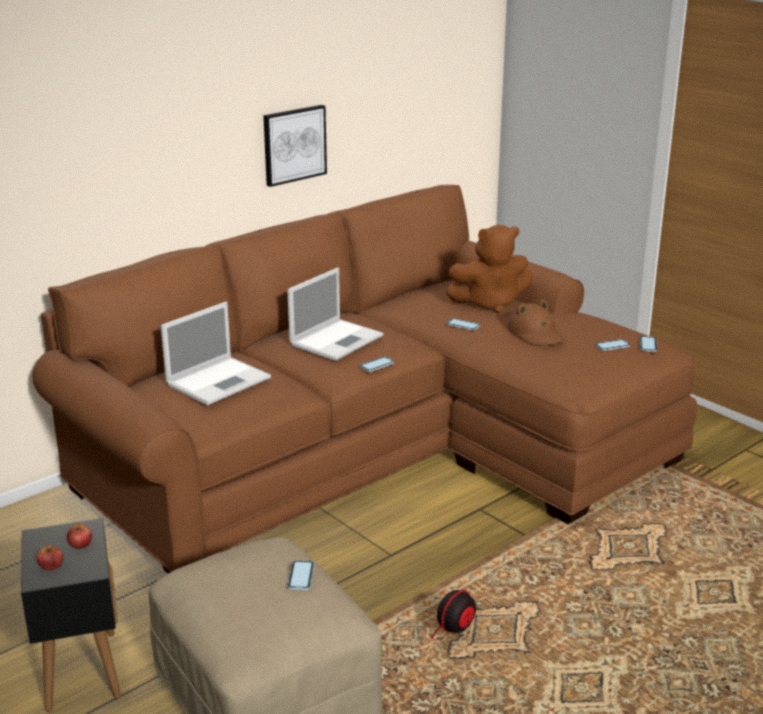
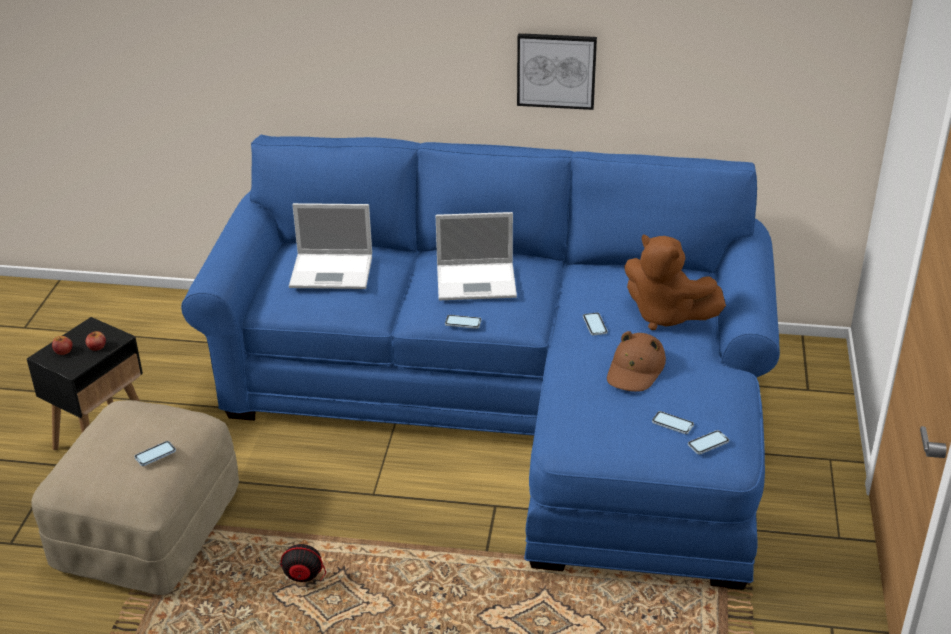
camera: 50 degrees right, 10 degrees up
(381, 449) = (518, 404): brown sofa -> blue sofa

